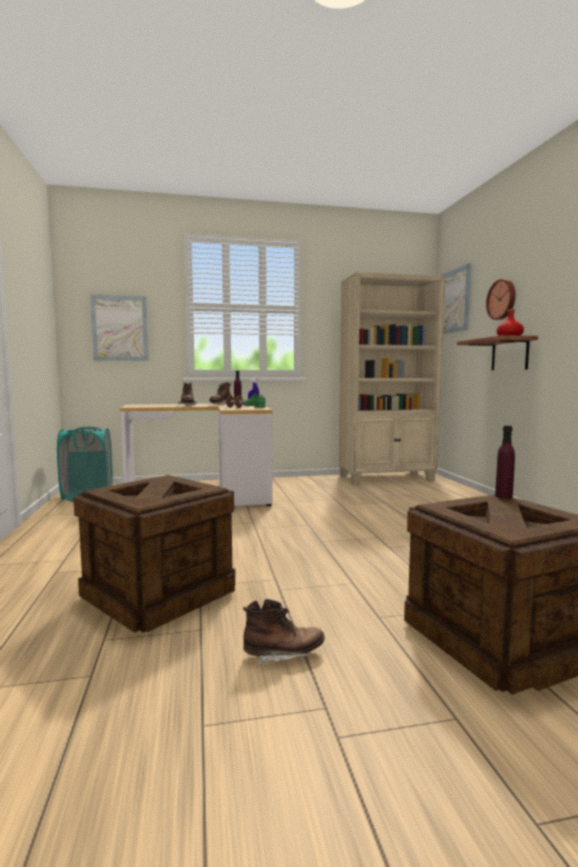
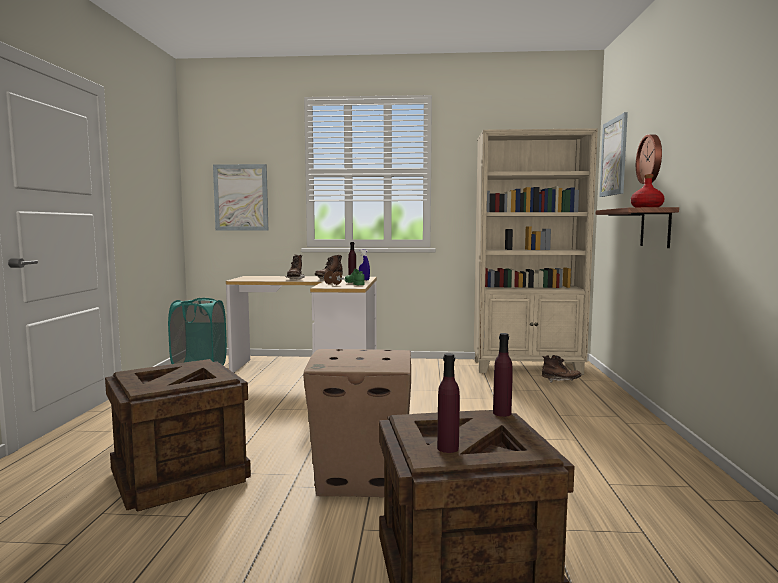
camera: 15 degrees right, 0 degrees up
(283, 655) = (237, 552): brown boot -> brown boot (560, 381)
(337, 574) = (363, 477): none -> cardboard box
(510, 524) = (448, 448): none -> purple bottle

